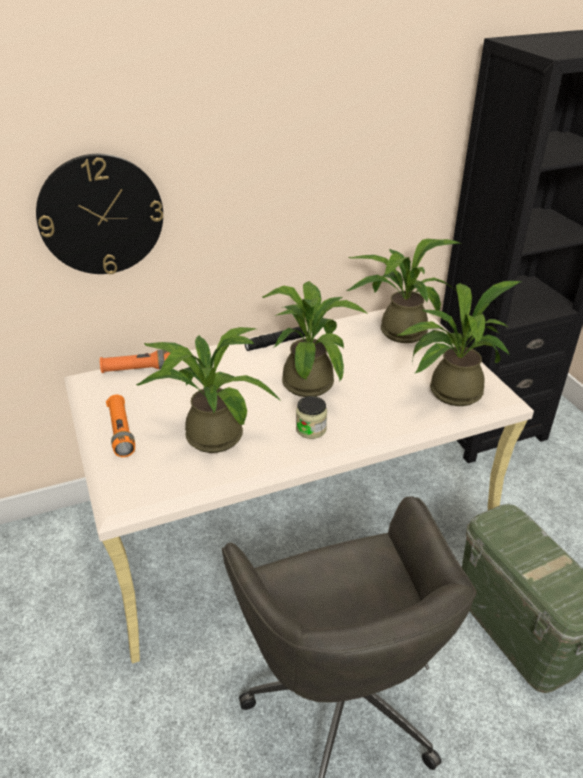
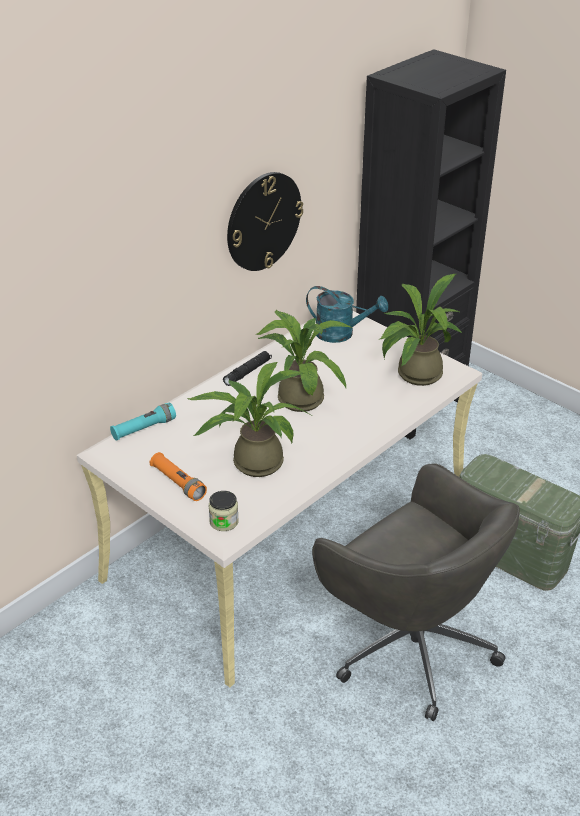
camera: 25 degrees left, 0 degrees up
(101, 215) = (105, 295): wall clock -> wall clock (263, 221)
(137, 369) = (144, 429): orange flashlight -> turquoise flashlight
(311, 429) = (330, 435): jar -> jar (224, 521)
(398, 330) = (341, 334): potted plant -> turquoise watering can

